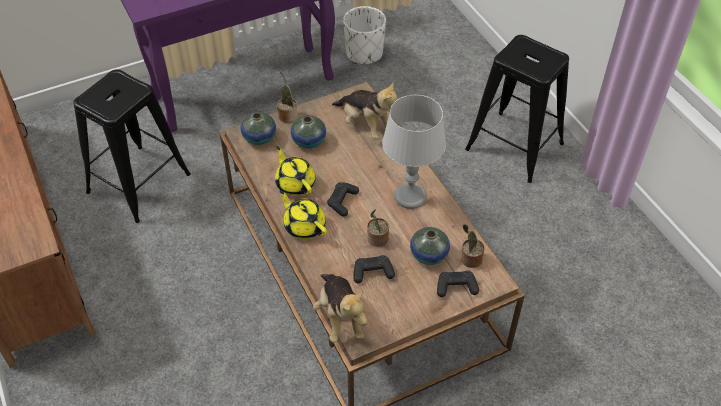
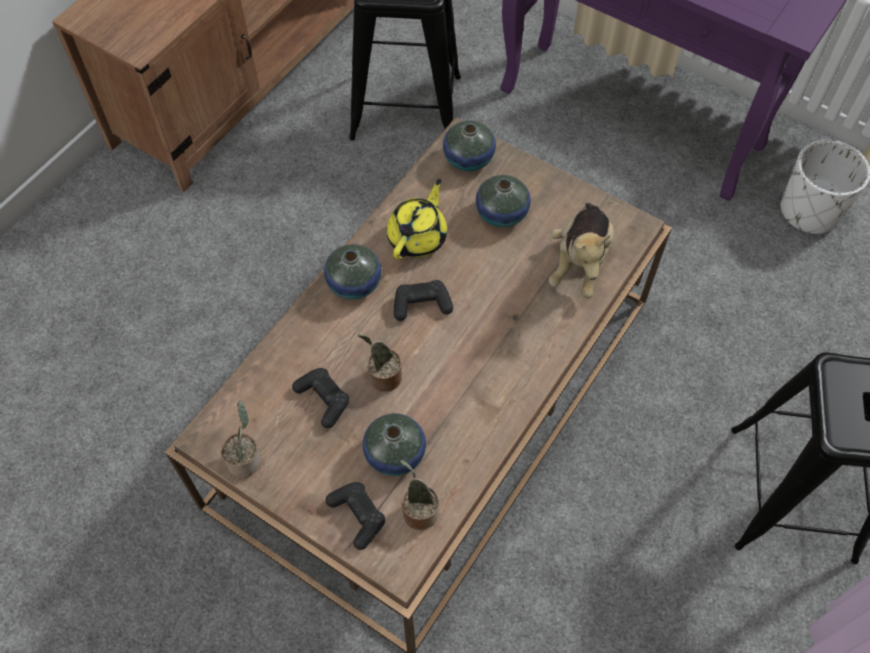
camera: 60 degrees right, 10 degrees up
(287, 115) = (529, 167): potted plant -> potted plant (245, 459)
(304, 225) = (354, 283): yellow teapot -> vase
(340, 317) = (232, 398): plush toy -> none
(410, 197) = (484, 380): grey table lamp -> none

